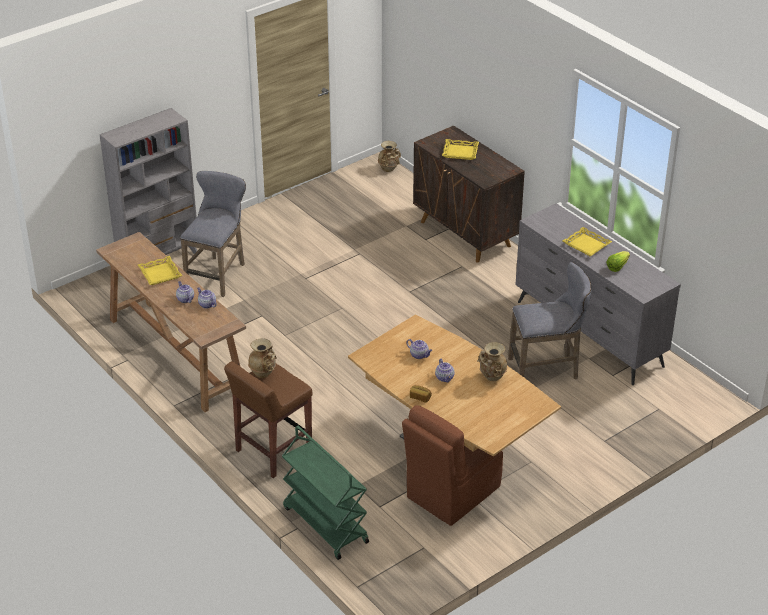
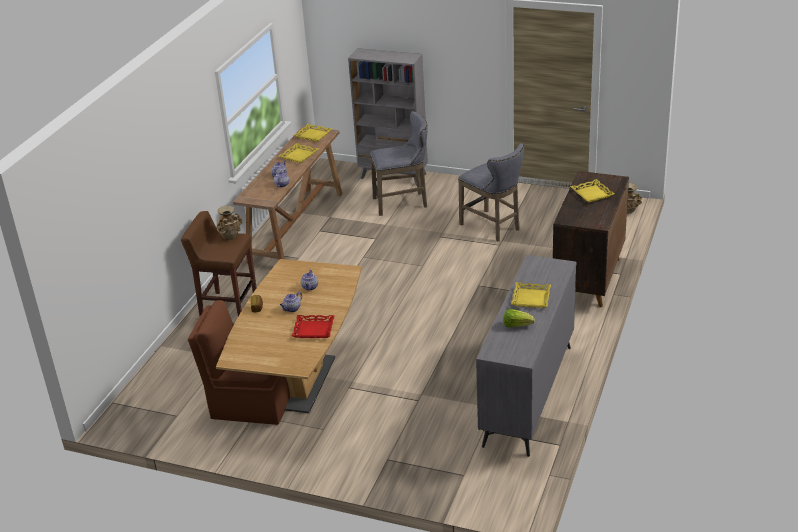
camera: 60 degrees right, 5 degrees down
(127, 250) = (313, 135): none -> yellow tray
(324, 524) = (168, 361): green cart -> none
(492, 377) = (313, 330): beige vase -> red tray
(547, 369) = (452, 391): grey stool -> grey stool (493, 227)

